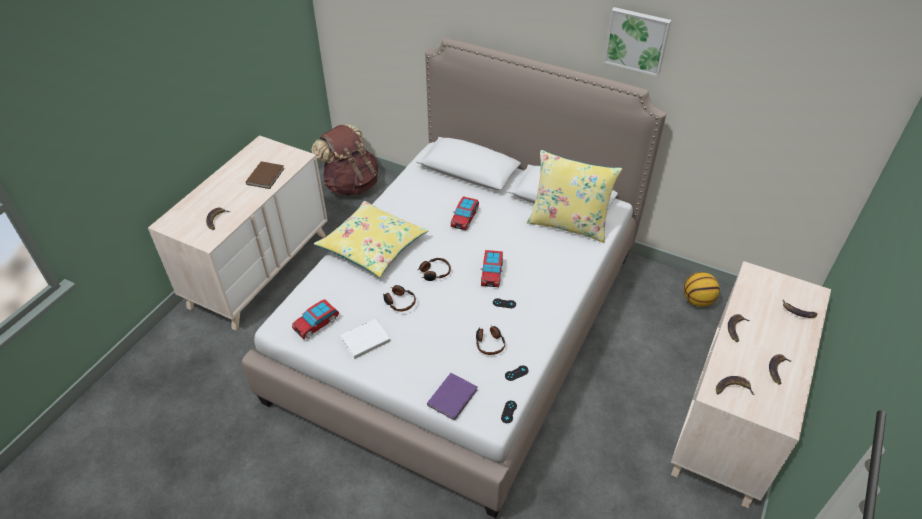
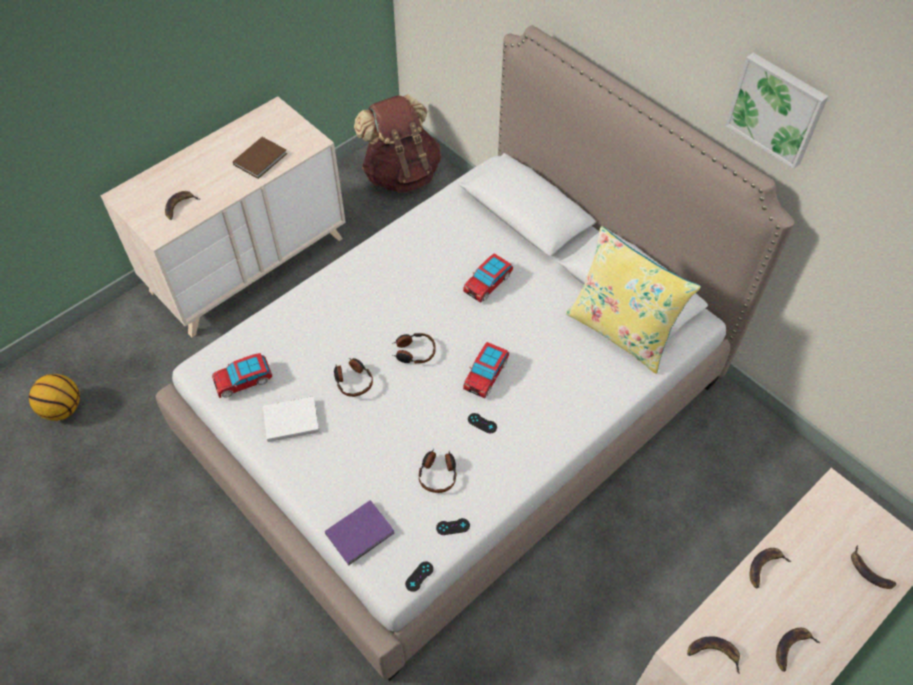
camera: 20 degrees right, 10 degrees up
(372, 246) = (355, 291): yellow pillow -> none
(697, 300) = (786, 475): basketball -> basketball (63, 409)

